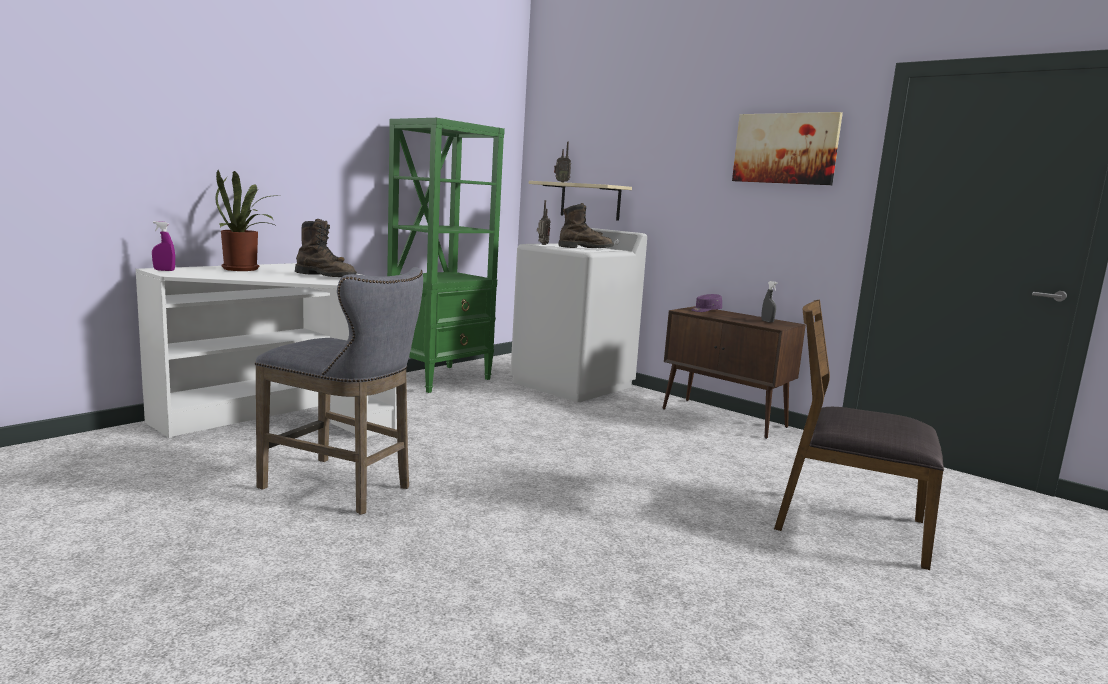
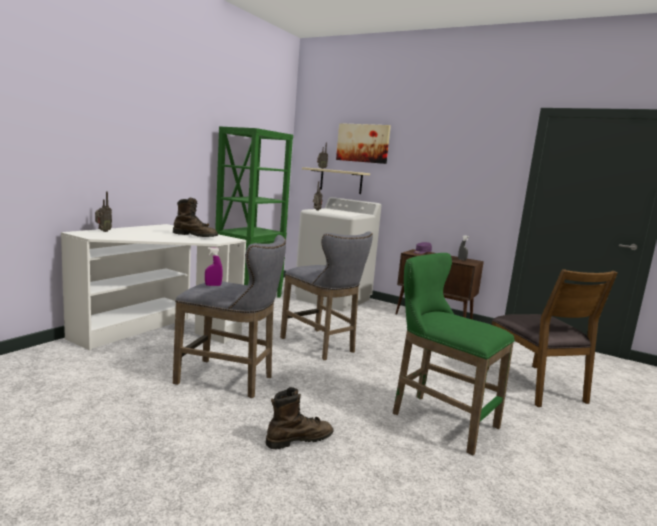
camera: 10 degrees left, 0 degrees up
(164, 270) = (83, 233): purple spray bottle -> purple spray bottle (213, 285)
(197, 268) = (103, 231): none -> radio
(244, 269) = (135, 231): potted plant -> none
(513, 448) = (321, 346): none -> grey stool
(585, 248) = (345, 213): brown boot -> brown boot (299, 439)
(644, 565) = (438, 419): none -> green stool
(785, 148) = (472, 154): picture -> picture (363, 143)
(848, 525) = (535, 385): brown chair -> brown chair turned 120 degrees counterclockwise

